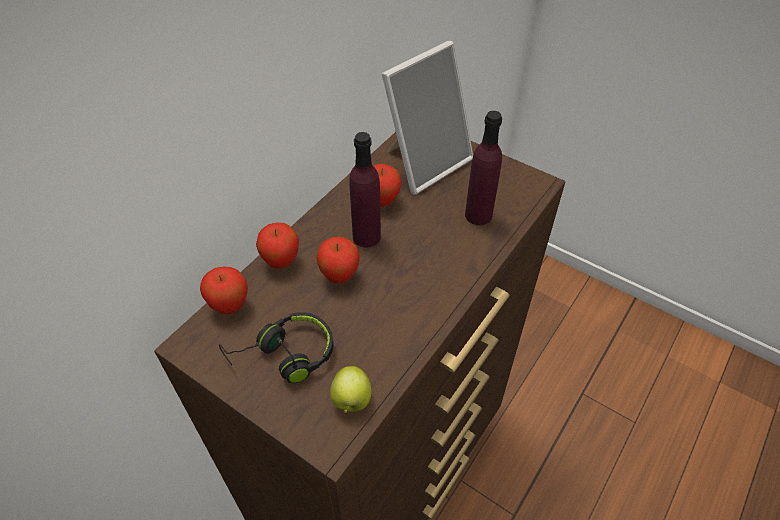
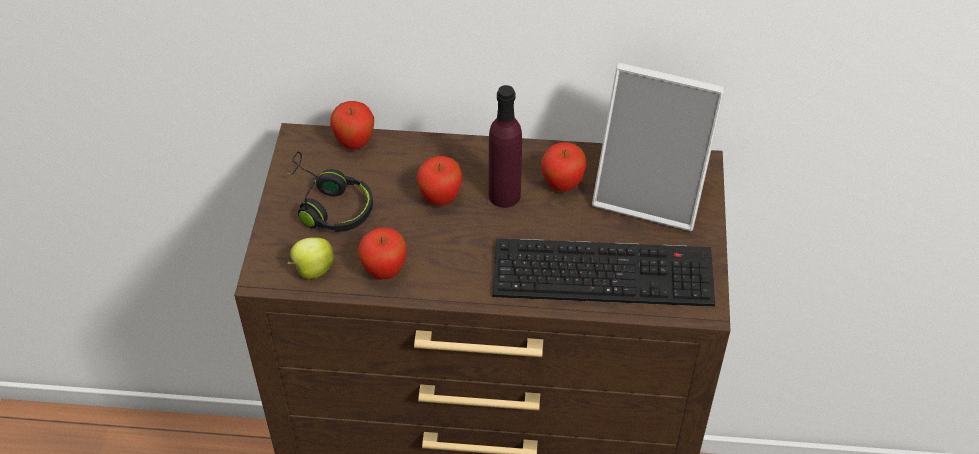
camera: 60 degrees right, 0 degrees up
(281, 262) = (427, 150): apple -> apple (384, 271)
(478, 215) = (605, 271): purple bottle -> keyboard

